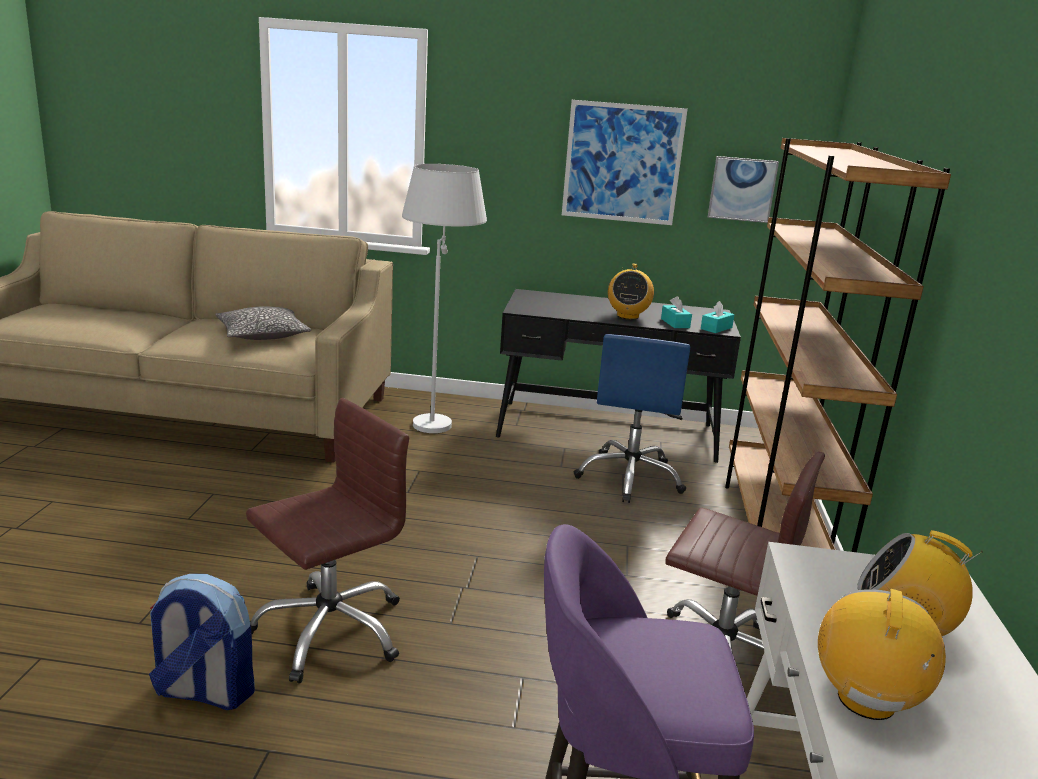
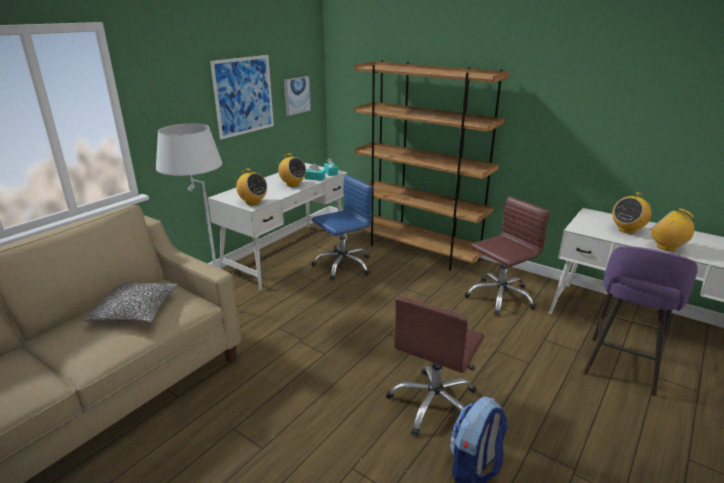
camera: 60 degrees left, 5 degrees up
(329, 630) = (434, 404): brown office chair -> brown office chair turned 135 degrees counterclockwise
(531, 308) = (253, 202): none -> radio
(607, 431) = (287, 254): black desk -> white desk
(630, 477) = (343, 265): blue office chair -> blue office chair turned 75 degrees counterclockwise

